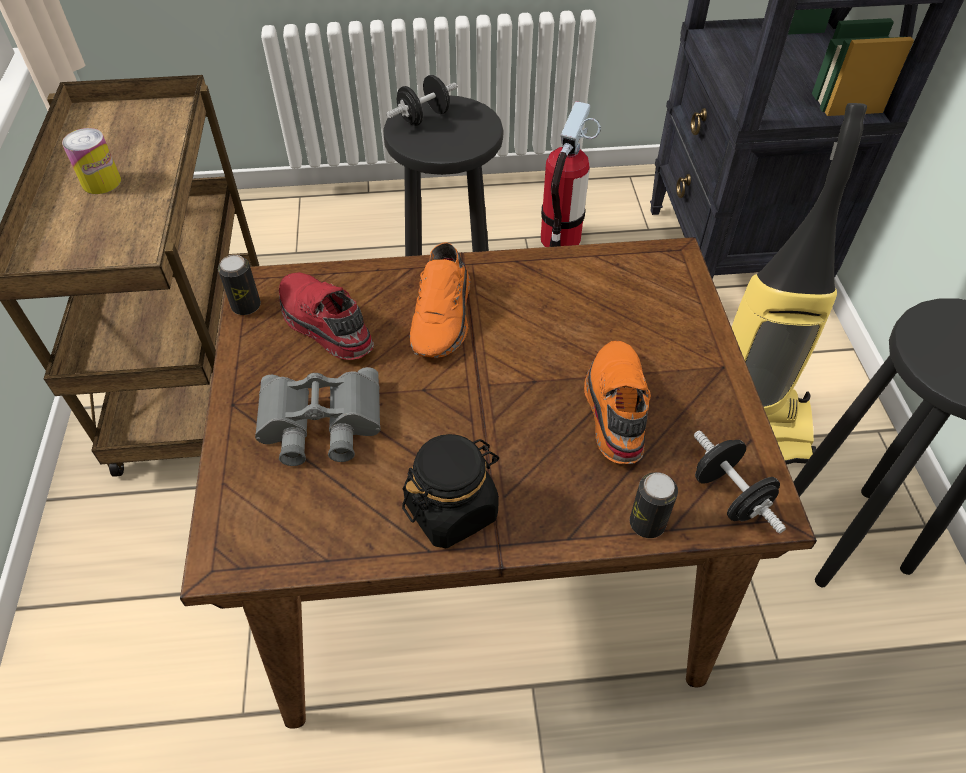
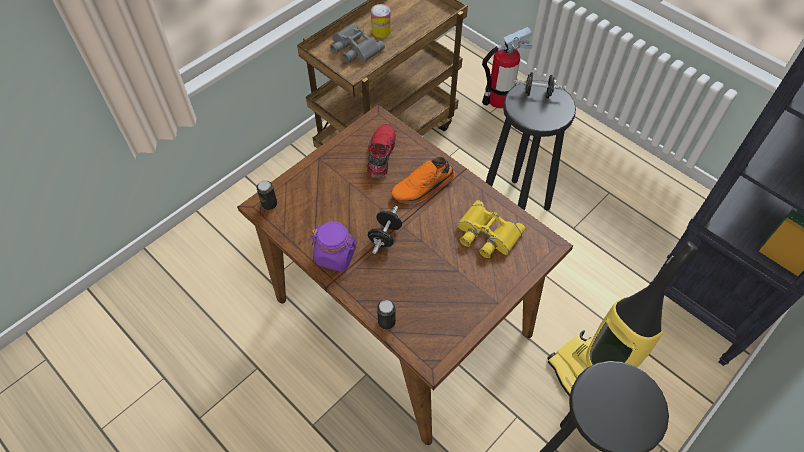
camera: 50 degrees right, 5 degrees up
(246, 306) = (365, 125): can -> can (269, 204)
(319, 424) = (334, 189): grey binoculars -> grey binoculars (354, 48)
(452, 509) = (336, 255): black jar -> purple jar
(560, 239) = (627, 208): fire extinguisher -> fire extinguisher (499, 99)
(597, 304) = (486, 234): none -> yellow binoculars
(614, 408) = (433, 276): orange shoe -> none
(729, 496) = (426, 343): black dumbbell -> black dumbbell (385, 236)

